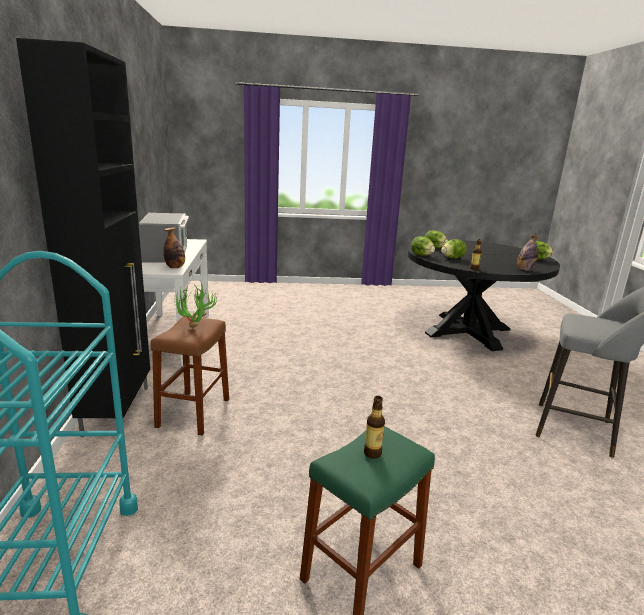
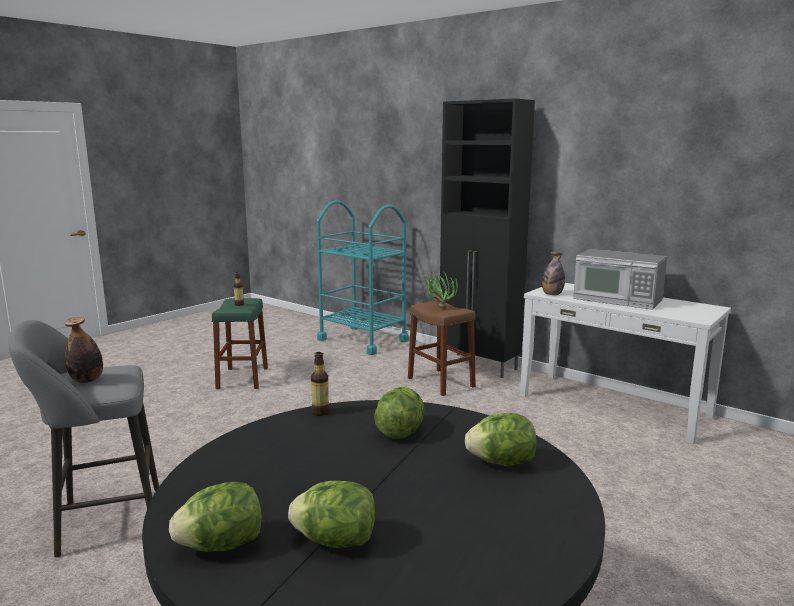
camera: 135 degrees right, 5 degrees down
(421, 255) = (456, 414): lettuce -> lettuce (336, 541)
(525, 270) = (228, 456): bottle -> bottle (87, 380)

